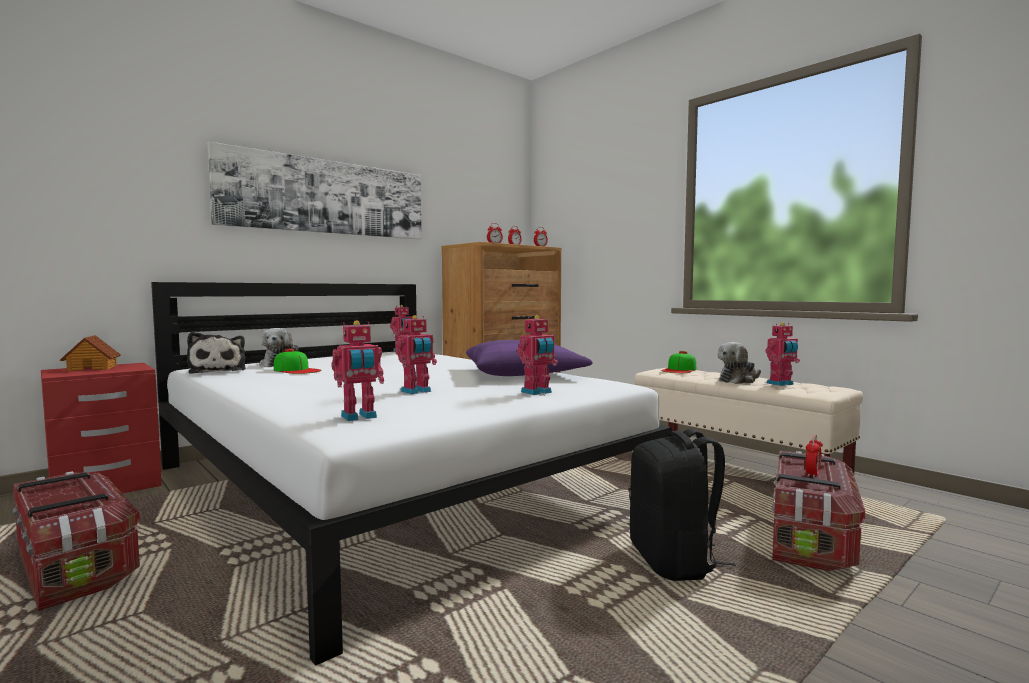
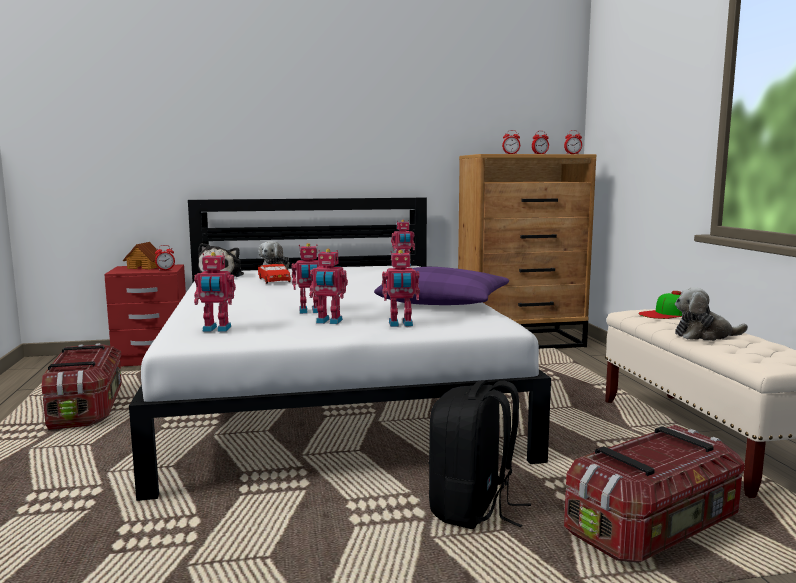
camera: 30 degrees right, 5 degrees up
(296, 370) = (274, 280): cap -> red toy car
(326, 197) = (337, 115): picture -> none
(781, 384) = (746, 346): toy robot -> toy robot (328, 322)
(812, 475) = (658, 456): alarm clock -> alarm clock (165, 270)

